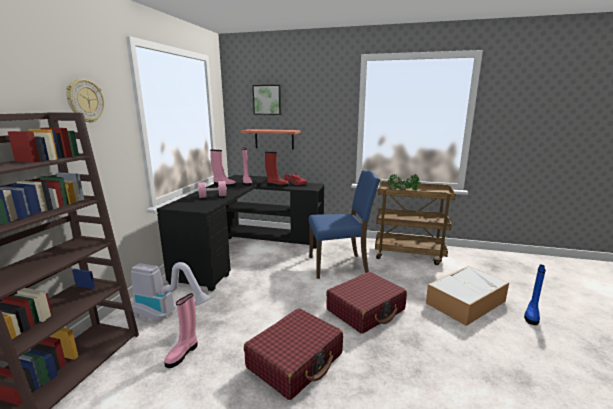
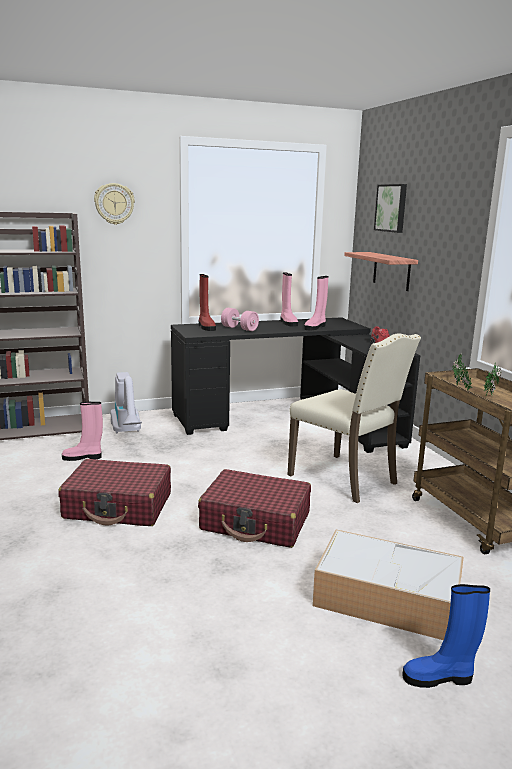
camera: 55 degrees right, 0 degrees up
(277, 185) = (353, 340): red boot -> red boot (206, 327)
(339, 265) = (345, 479): blue chair -> beige chair

